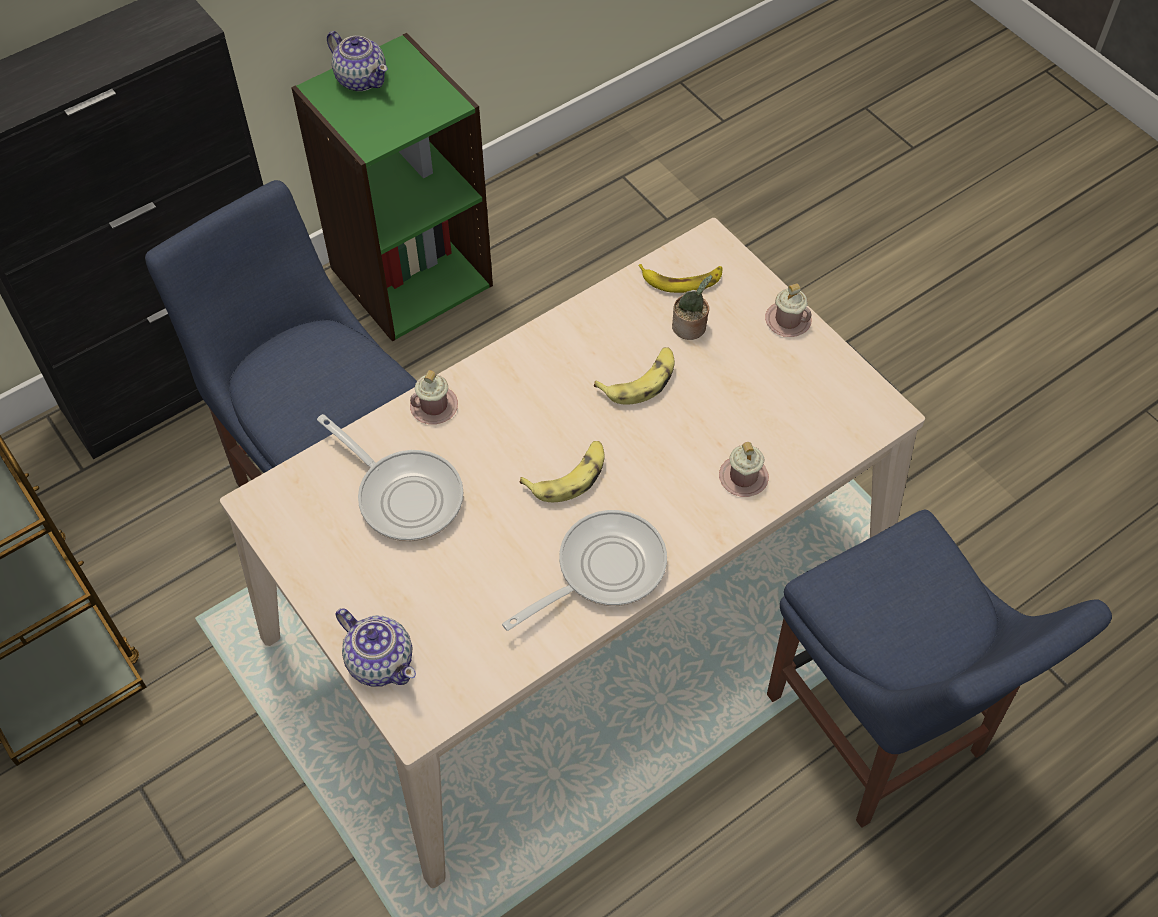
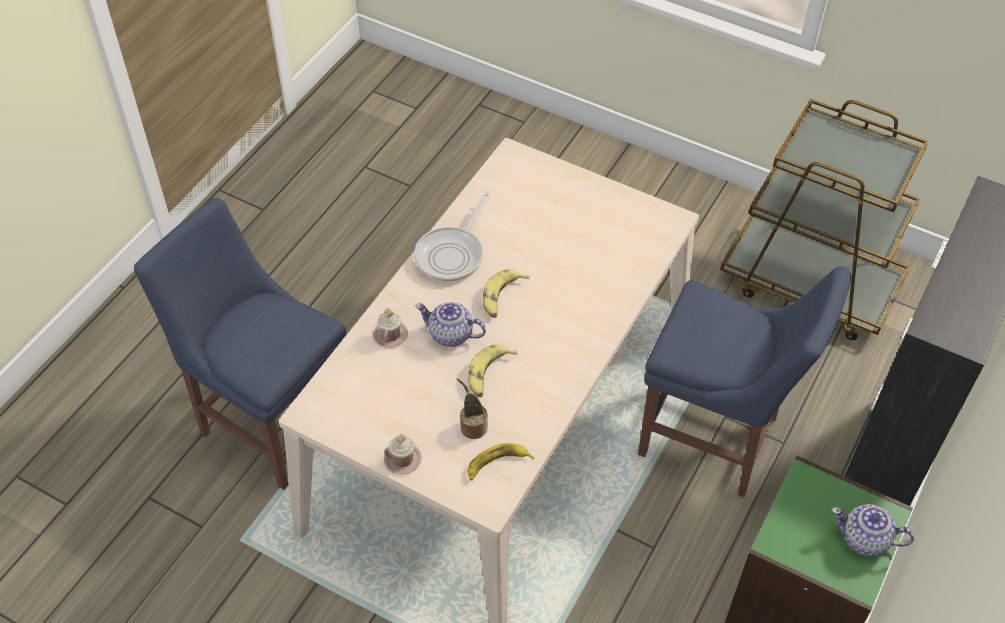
camera: 155 degrees right, 5 degrees down
(380, 661) = (549, 172): teapot -> teapot (451, 335)
(404, 494) = (594, 253): frying pan -> none
(434, 406) = (613, 308): pink mug -> none

